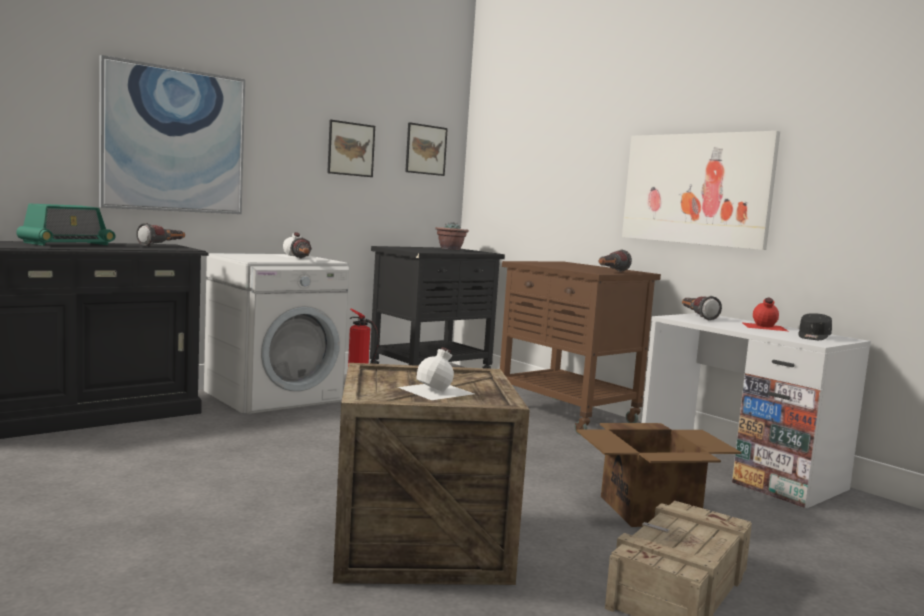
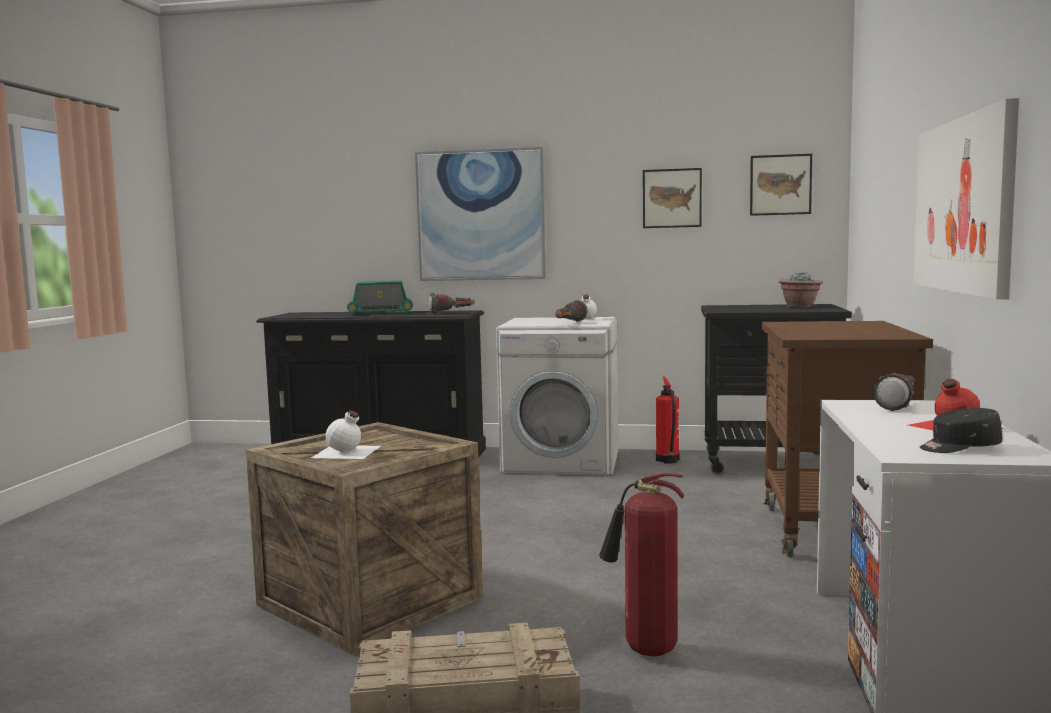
camera: 50 degrees right, 0 degrees up
(611, 272) = (836, 336): flashlight -> none
(650, 510) = (644, 649): cardboard box -> fire extinguisher

